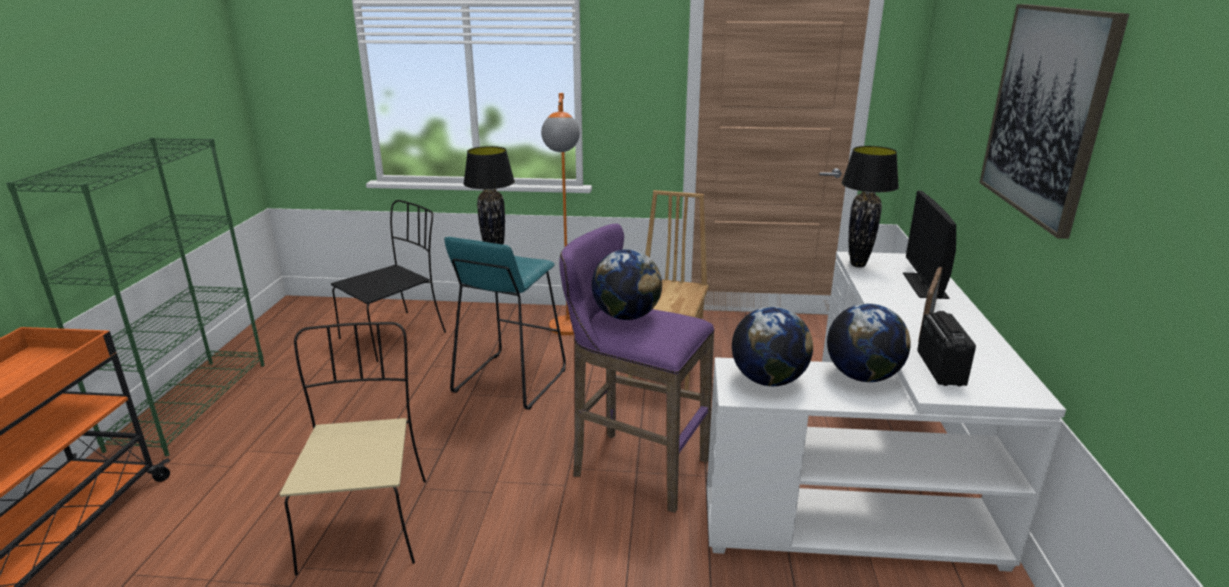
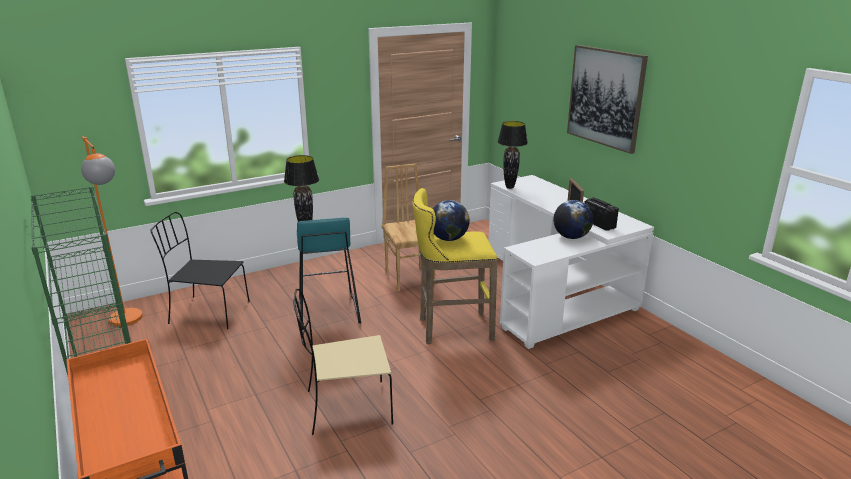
camera: 35 degrees left, 0 degrees up
(367, 522) = (346, 408): beige chair -> beige chair turned 60 degrees counterclockwise
(395, 335) = (207, 312): black chair -> black chair turned 90 degrees counterclockwise
(568, 333) = (327, 276): orange floor lamp -> orange floor lamp (129, 322)
(633, 467) = (451, 329): purple stool -> yellow stool
(768, 380) = (539, 250): globe -> none
(925, 285) = (549, 190): monitor -> none

